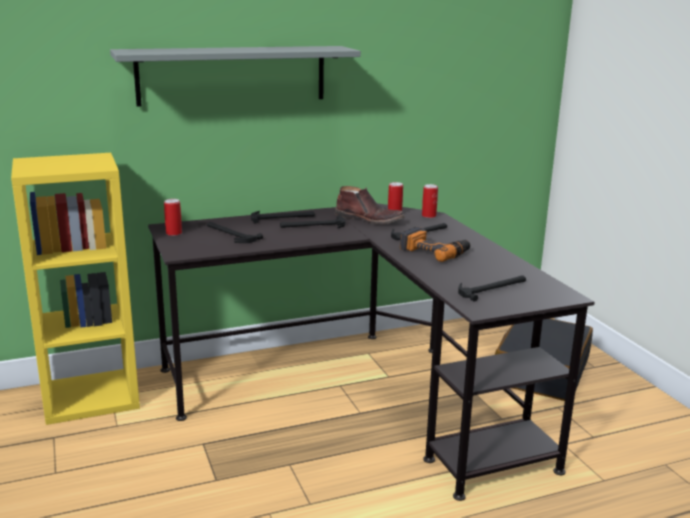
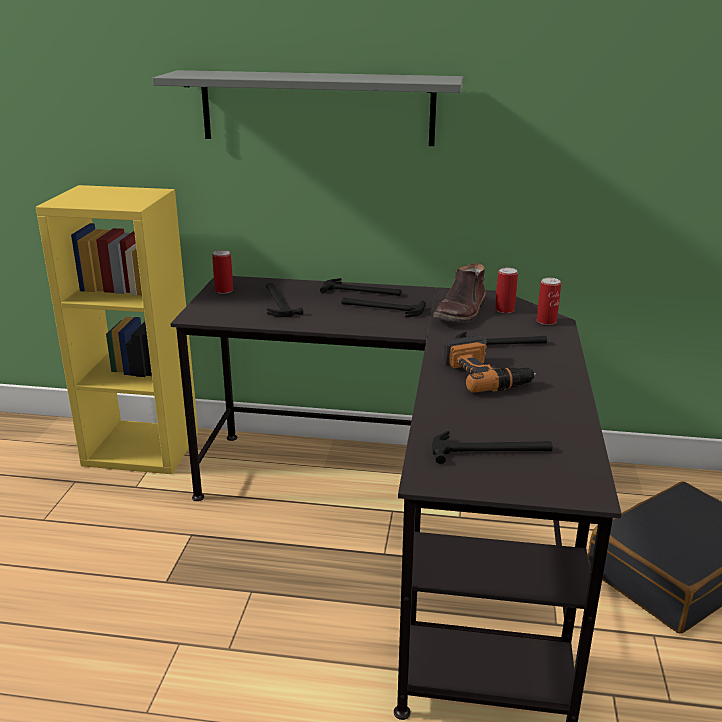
camera: 30 degrees right, 5 degrees up
(369, 219) = (461, 312): brown boot -> brown boot turned 60 degrees clockwise

